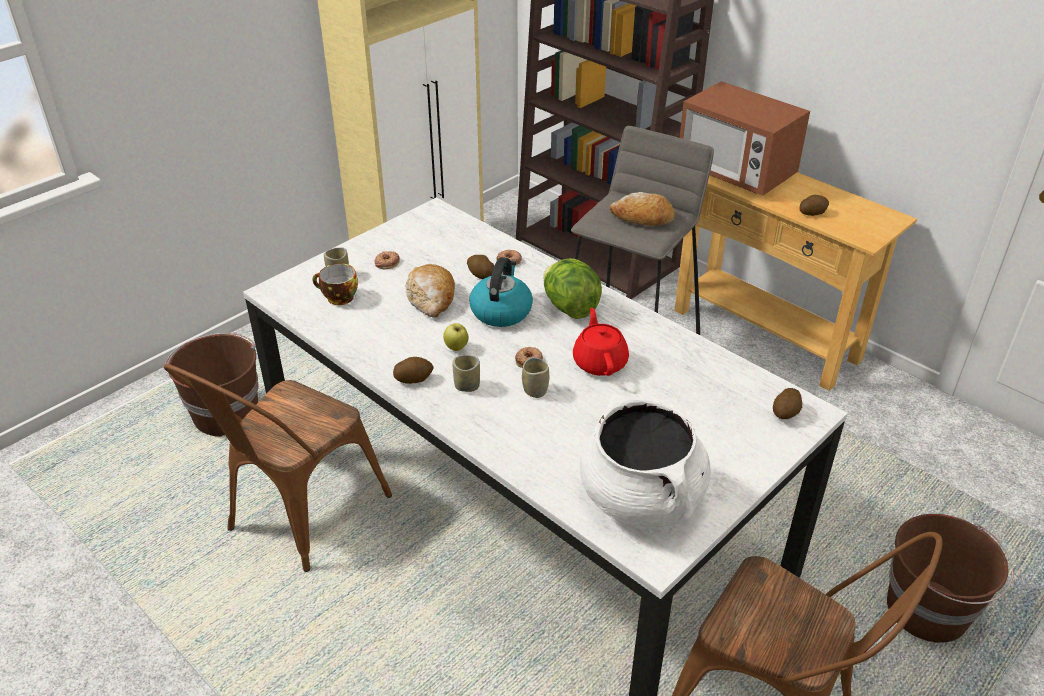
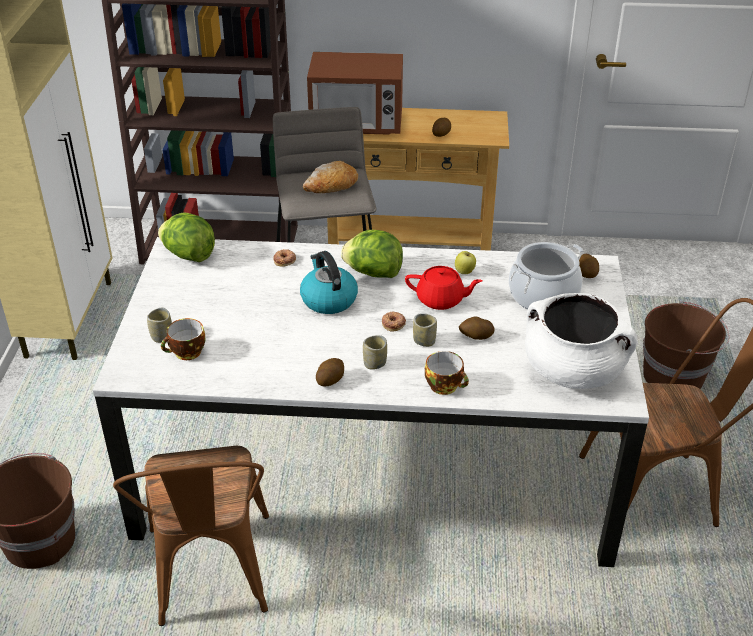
camera: 40 degrees left, 0 degrees up
(387, 262) = (188, 307): donut -> none
(431, 298) = (263, 316): bread -> none
(440, 222) = (188, 255): none -> lettuce
(456, 348) = (331, 342): apple -> apple (465, 272)
(481, 275) = (277, 281): potato -> potato (476, 336)
(501, 440) = (445, 386): none -> cup
(600, 362) = (441, 300): red teapot -> red teapot turned 150 degrees clockwise
(707, 410) = (543, 296): none -> cooking pot

